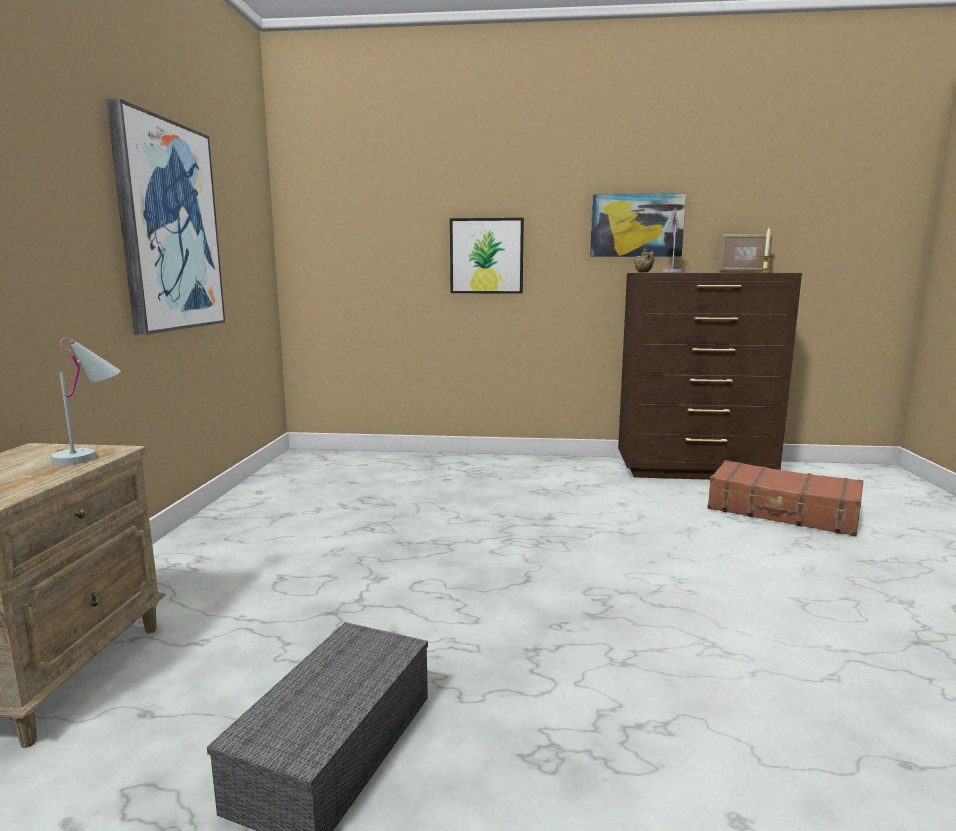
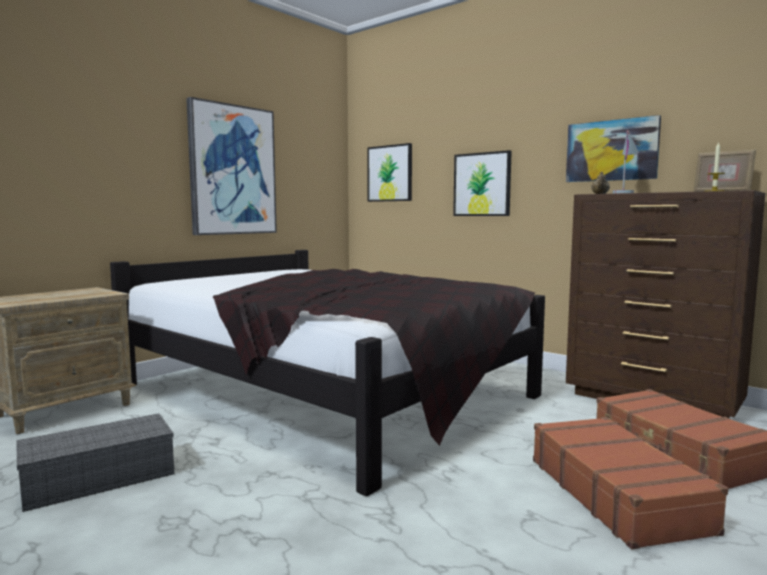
camera: 35 degrees right, 5 degrees down
(92, 455) = (98, 294): white table lamp -> none
(349, 237) = (390, 173): none -> picture
(407, 531) = (327, 391): none -> black bed
(811, 560) = (616, 494): none -> brown suitcase

